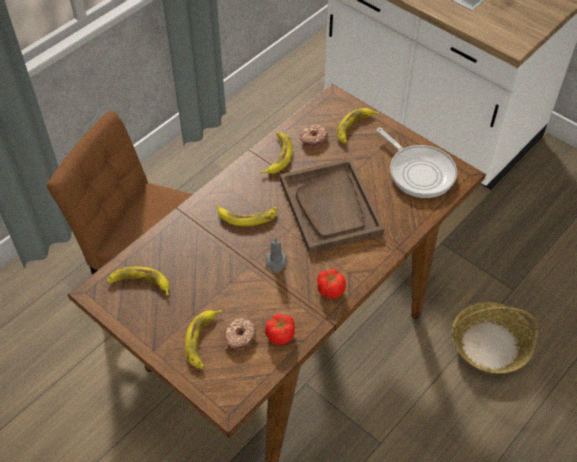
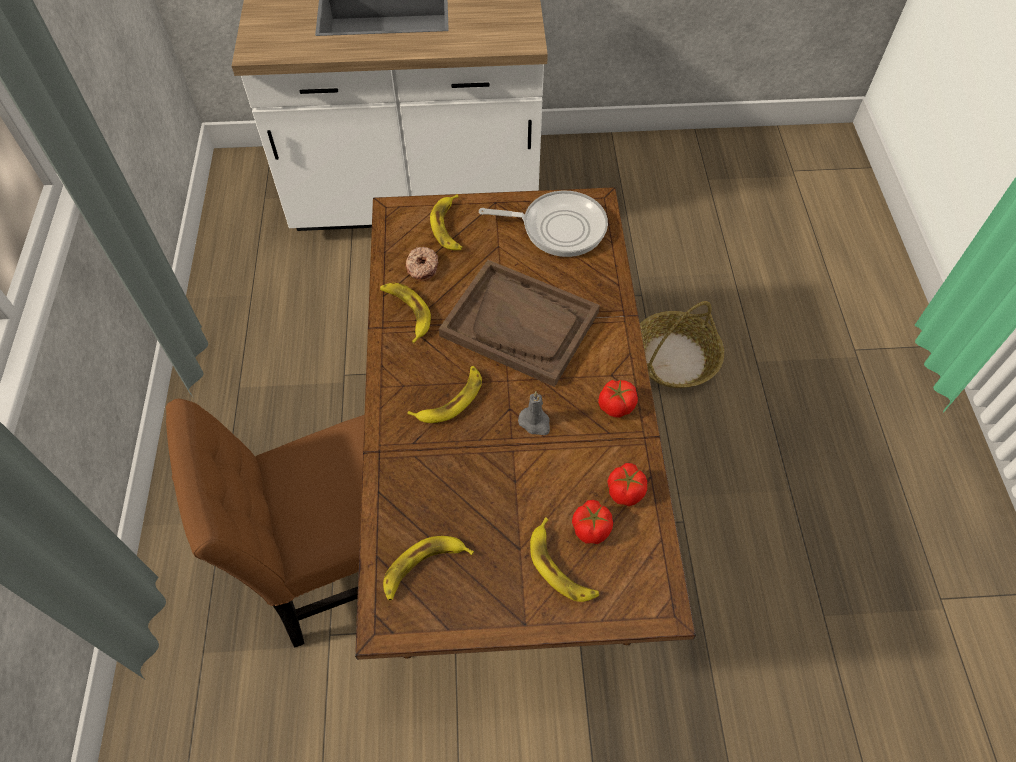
camera: 45 degrees left, 5 degrees up
(240, 336) = (591, 528): donut -> tomato

